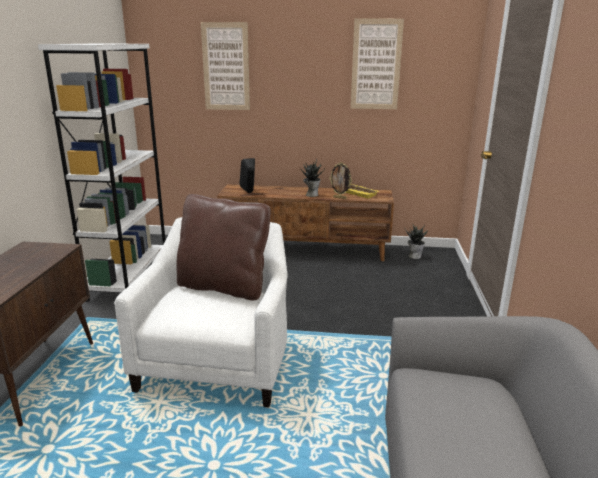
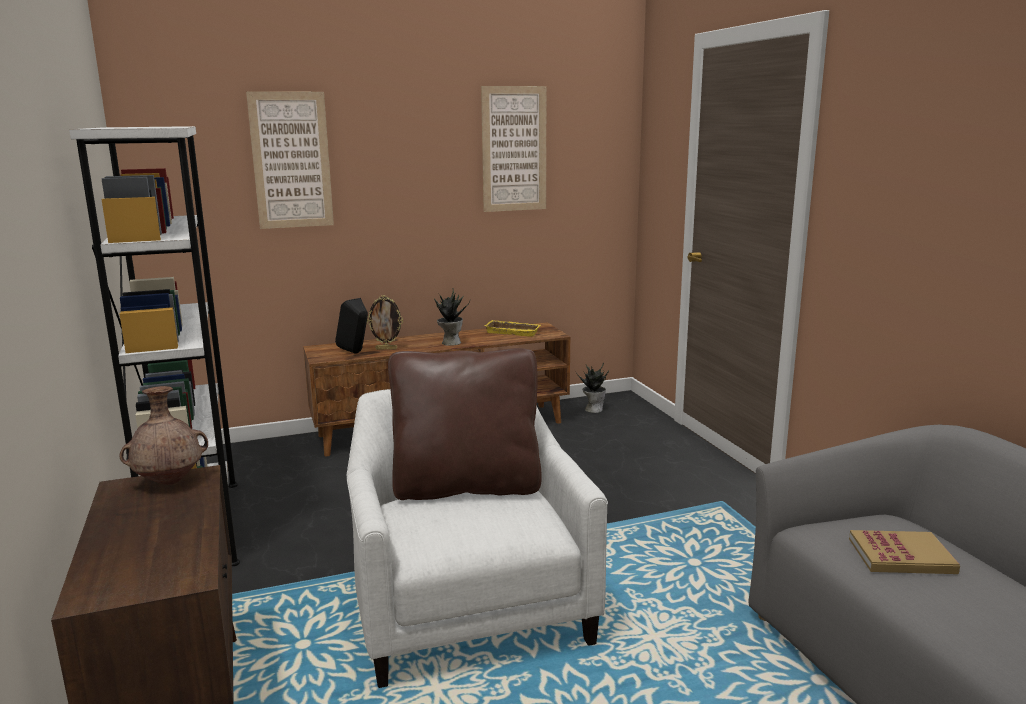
camera: 25 degrees left, 5 degrees down
(49, 248) = (170, 481): none -> brown vase
(340, 198) = (495, 341): picture frame -> picture frame (386, 349)
(461, 413) = (901, 556): none -> book

